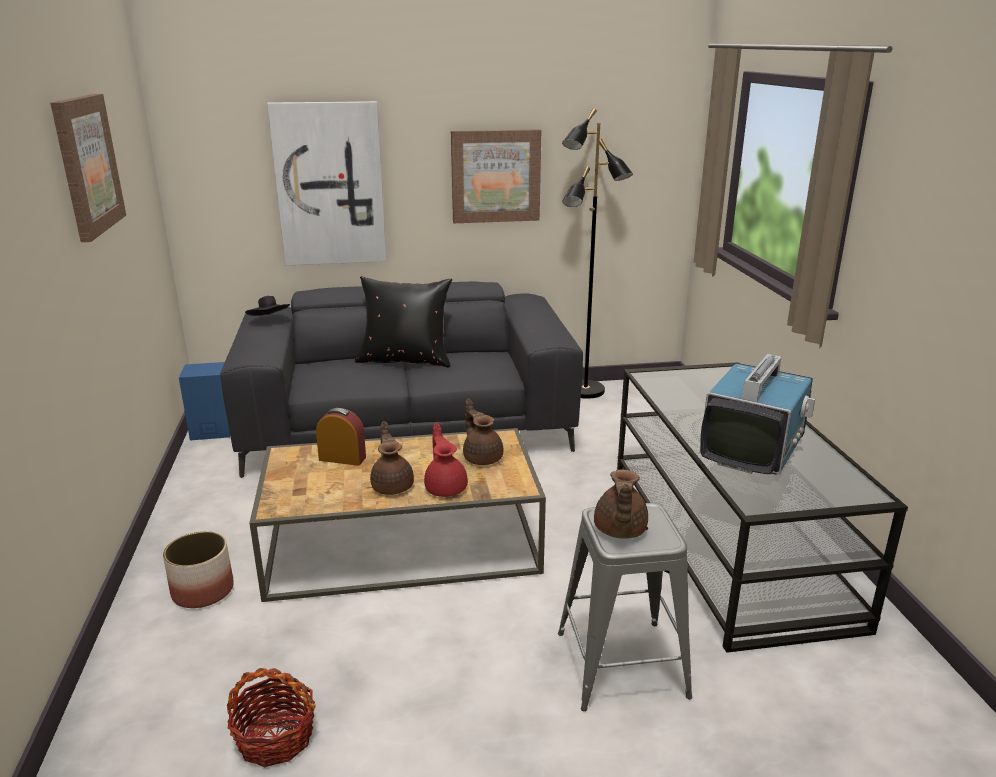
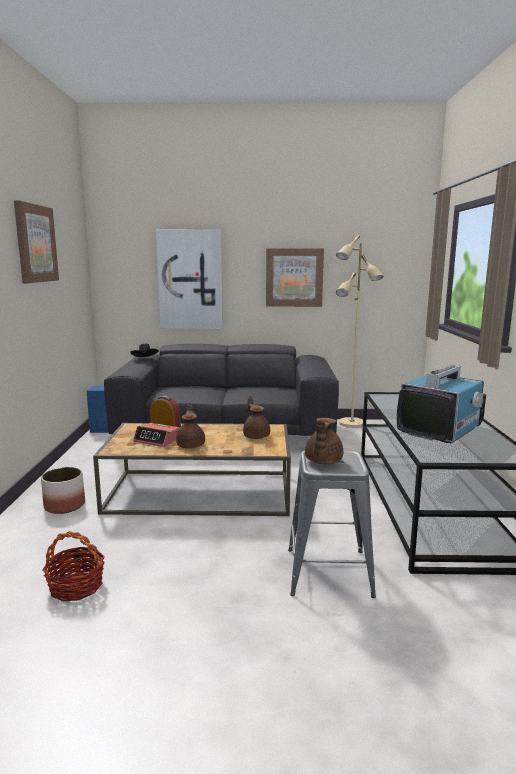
camera: 10 degrees right, 10 degrees down
(337, 480) = (157, 440): none -> alarm clock
(405, 360) = (226, 388): black pillow -> none
(446, 487) = (225, 448): red teapot -> none
(585, 391) = (351, 424): black floor lamp -> beige floor lamp

